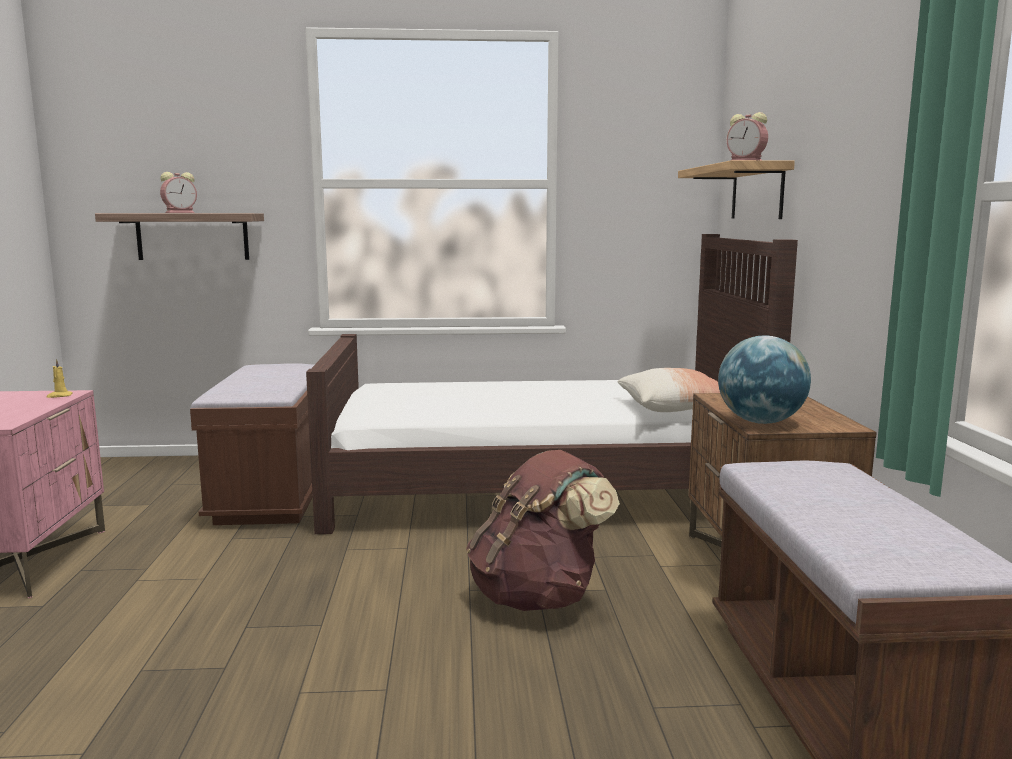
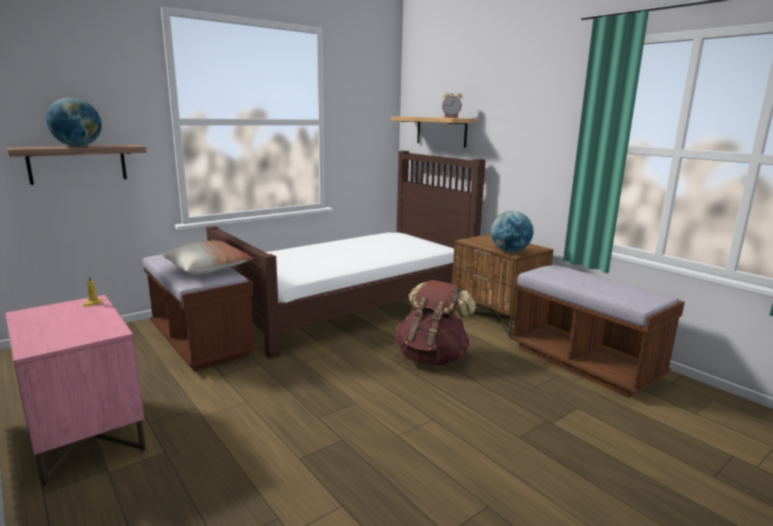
camera: 35 degrees left, 5 degrees up
(181, 212) = (78, 146): alarm clock -> globe
(676, 408) = (426, 248): pillow -> pillow (209, 269)

